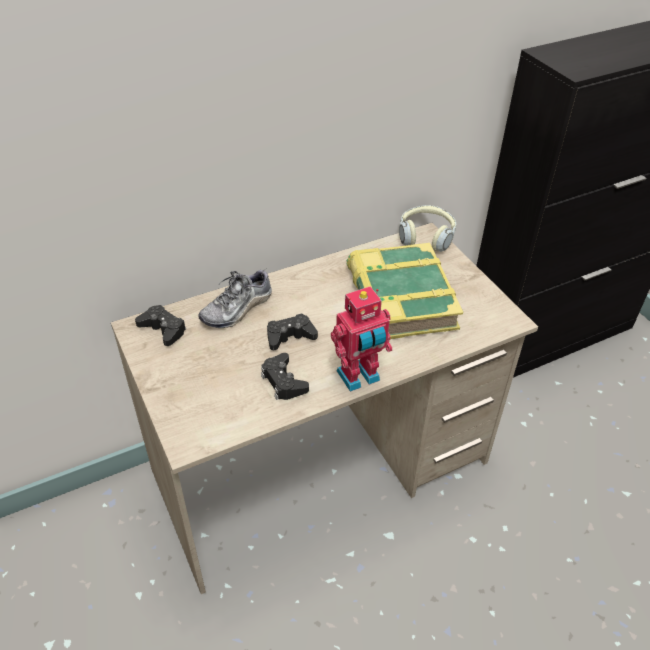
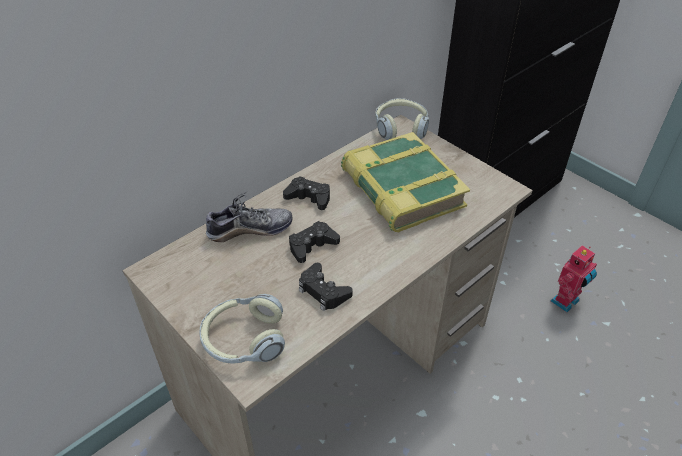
camera: 15 degrees left, 0 degrees up
(163, 329) = (181, 266): black game controller -> black game controller (309, 198)
(193, 409) = (244, 339): none -> headphones
(237, 309) = (250, 229): shoe -> shoe turned 135 degrees counterclockwise
(359, 377) = (394, 271): toy robot -> toy robot (566, 302)

